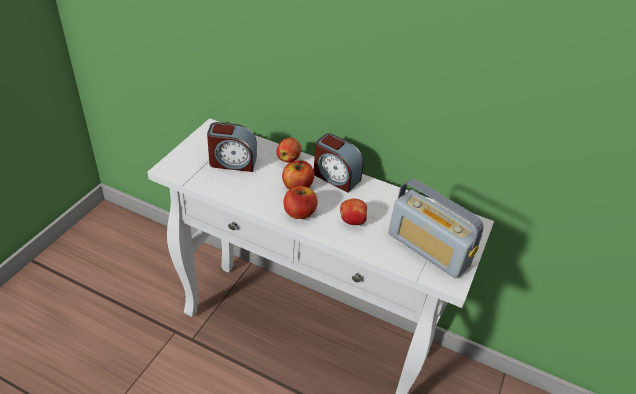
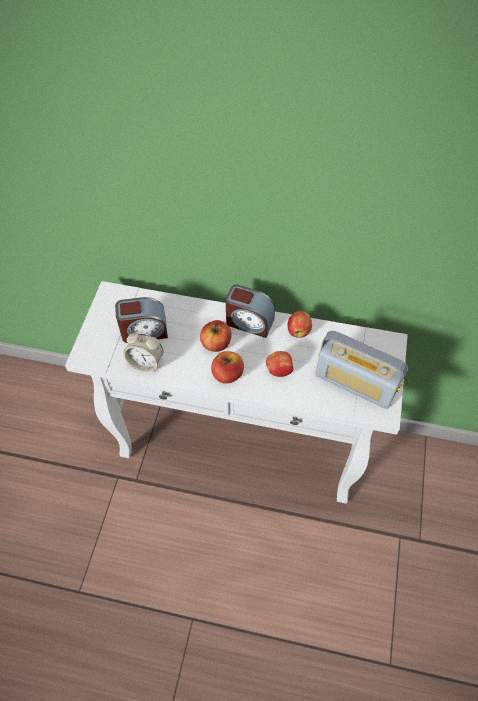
camera: 10 degrees left, 15 degrees up
(224, 186) = (146, 362): none -> alarm clock
(288, 158) = (197, 312): apple -> apple (298, 330)

